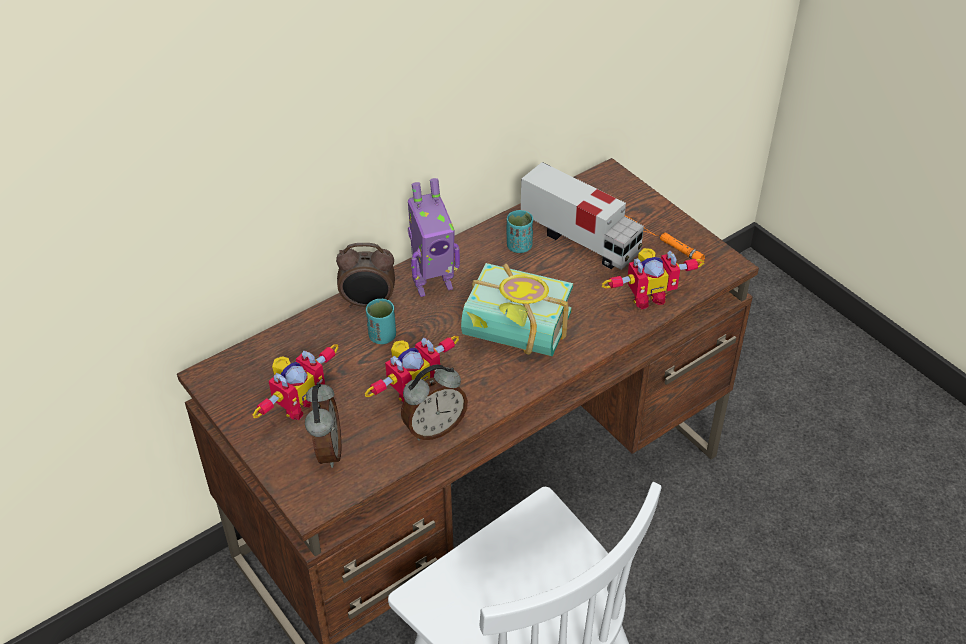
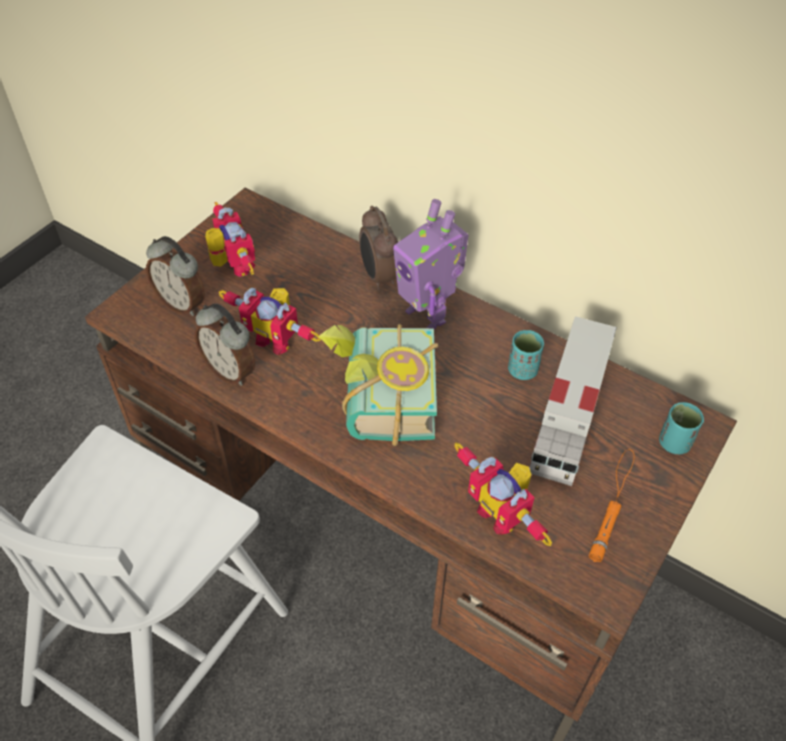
camera: 70 degrees right, 5 degrees up
(296, 404) = (232, 267): toy robot -> toy robot turned 135 degrees counterclockwise
(327, 450) = (182, 303): alarm clock -> alarm clock turned 60 degrees clockwise
(382, 336) = (338, 299): turquoise cup -> turquoise cup (674, 443)

